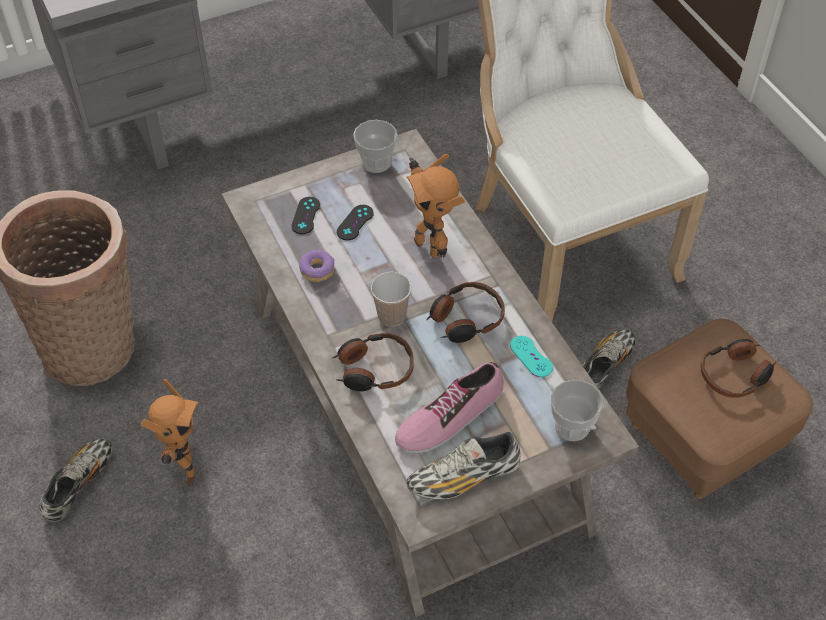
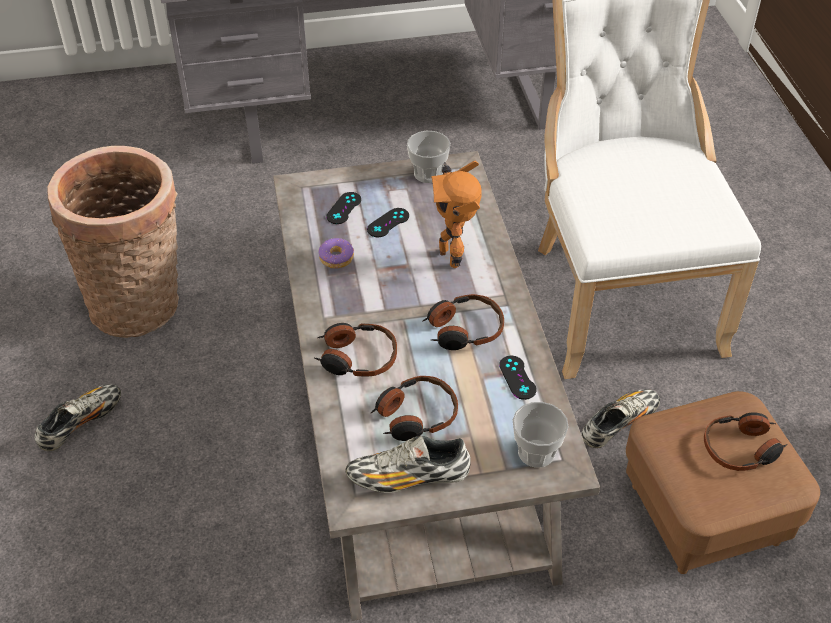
camera: 15 degrees right, 5 degrees down
(183, 471) = (180, 432): toy robot -> none
(391, 316) = (392, 313): cup -> none
(449, 416) = (415, 416): shoe -> headphones
(531, 356) = (517, 377): turquoise game controller -> black game controller

